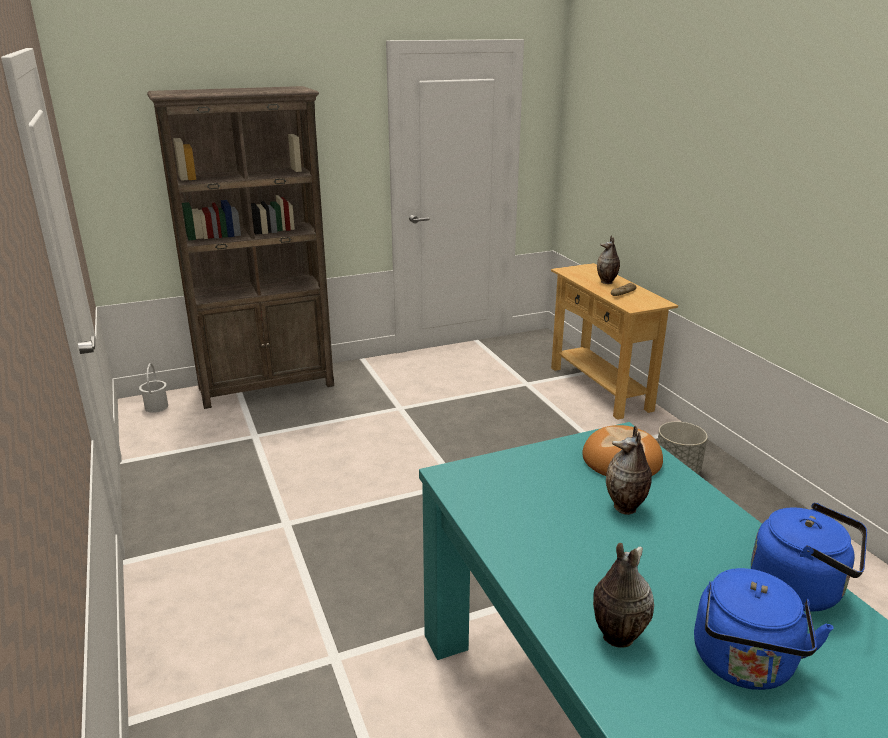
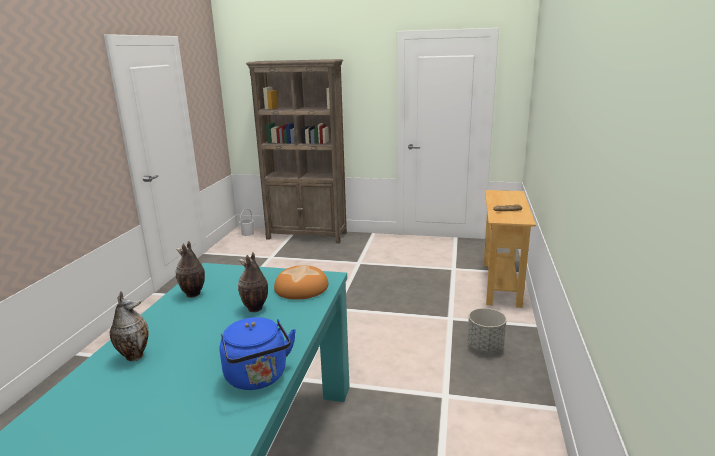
camera: 35 degrees right, 5 degrees down
(607, 282) = (509, 203): vase -> vase (193, 294)
(744, 665) = (157, 392): blue kettle -> none

